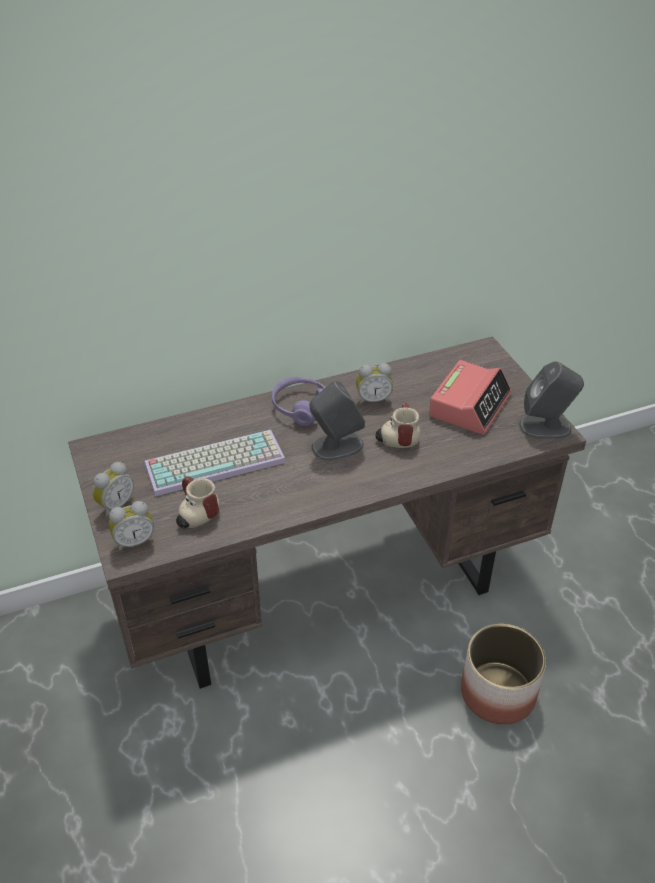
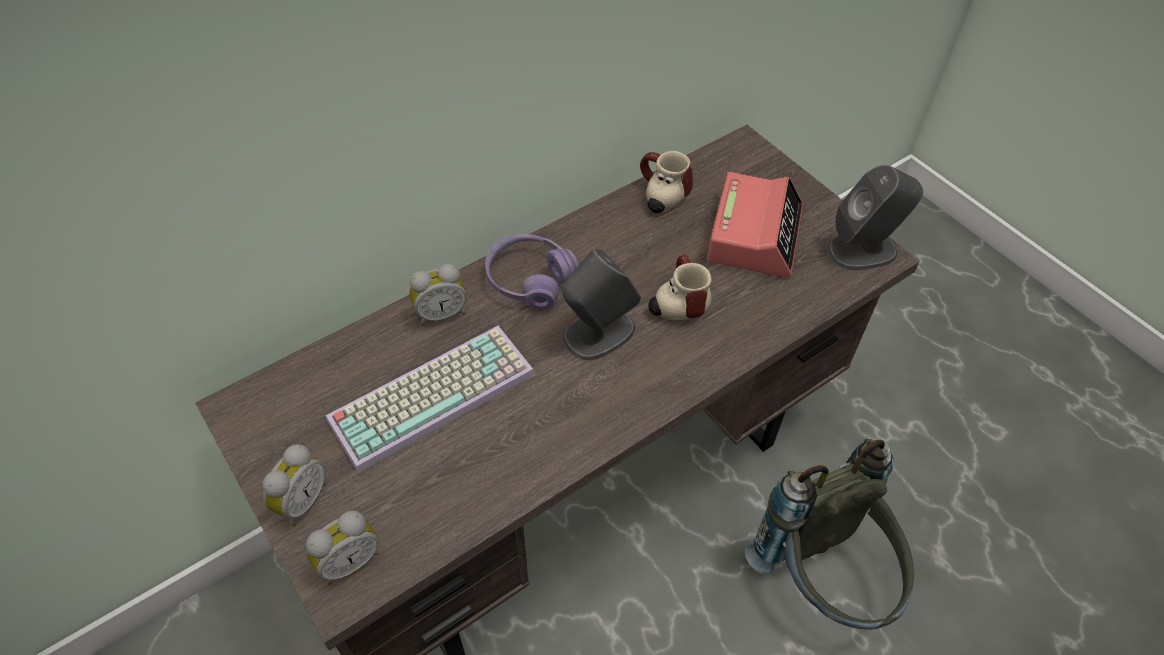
camera: 15 degrees left, 10 degrees up
(194, 514) = (427, 491): mug -> mug (659, 197)
(373, 399) = (623, 249): alarm clock -> alarm clock (441, 313)
(498, 692) = (824, 580): planter -> grey backpack

